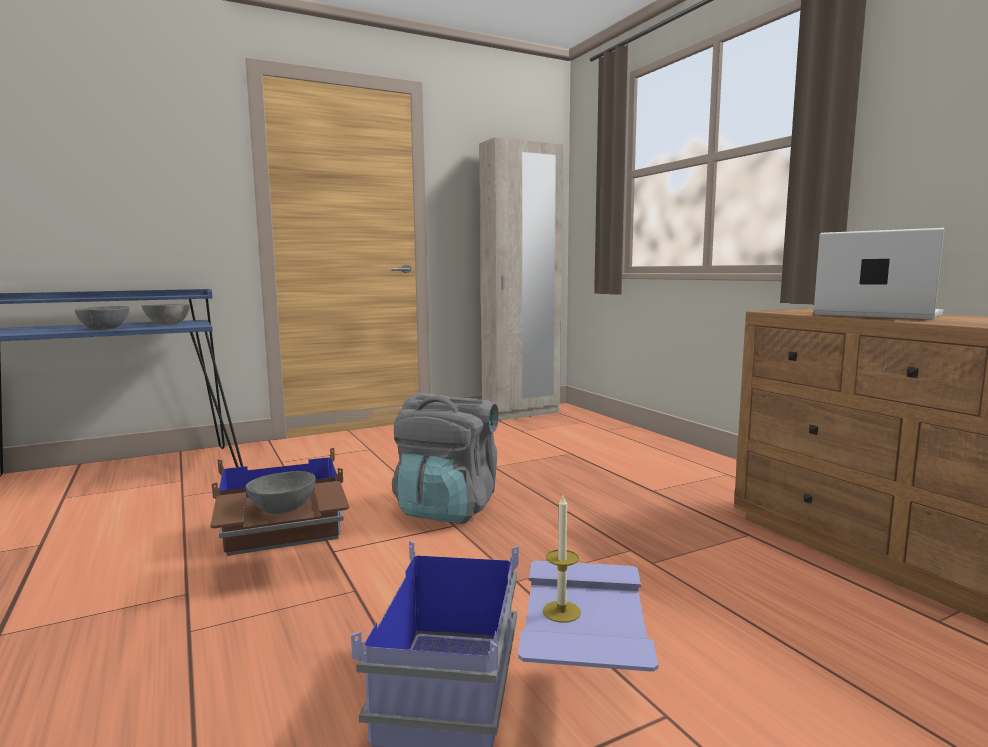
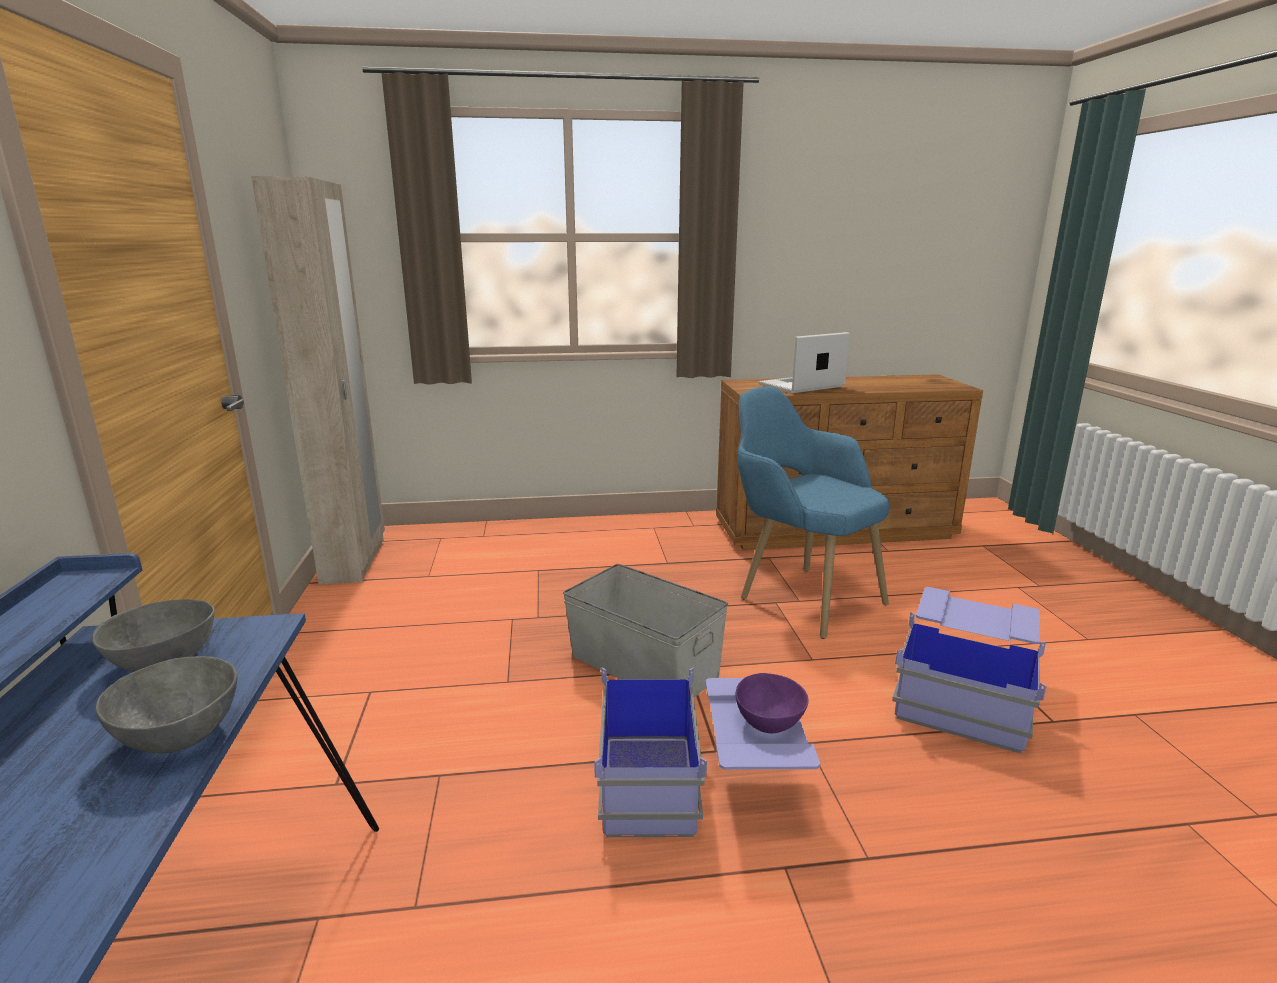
camera: 70 degrees left, 10 degrees up
(284, 510) = (769, 721): grey bowl -> purple bowl
(284, 550) = (699, 787): brown storage box -> blue storage box
(447, 509) = (644, 665): grey backpack -> grey storage box
(561, 611) = (976, 623): candle -> none
(668, 561) = (798, 594): none -> blue armchair

